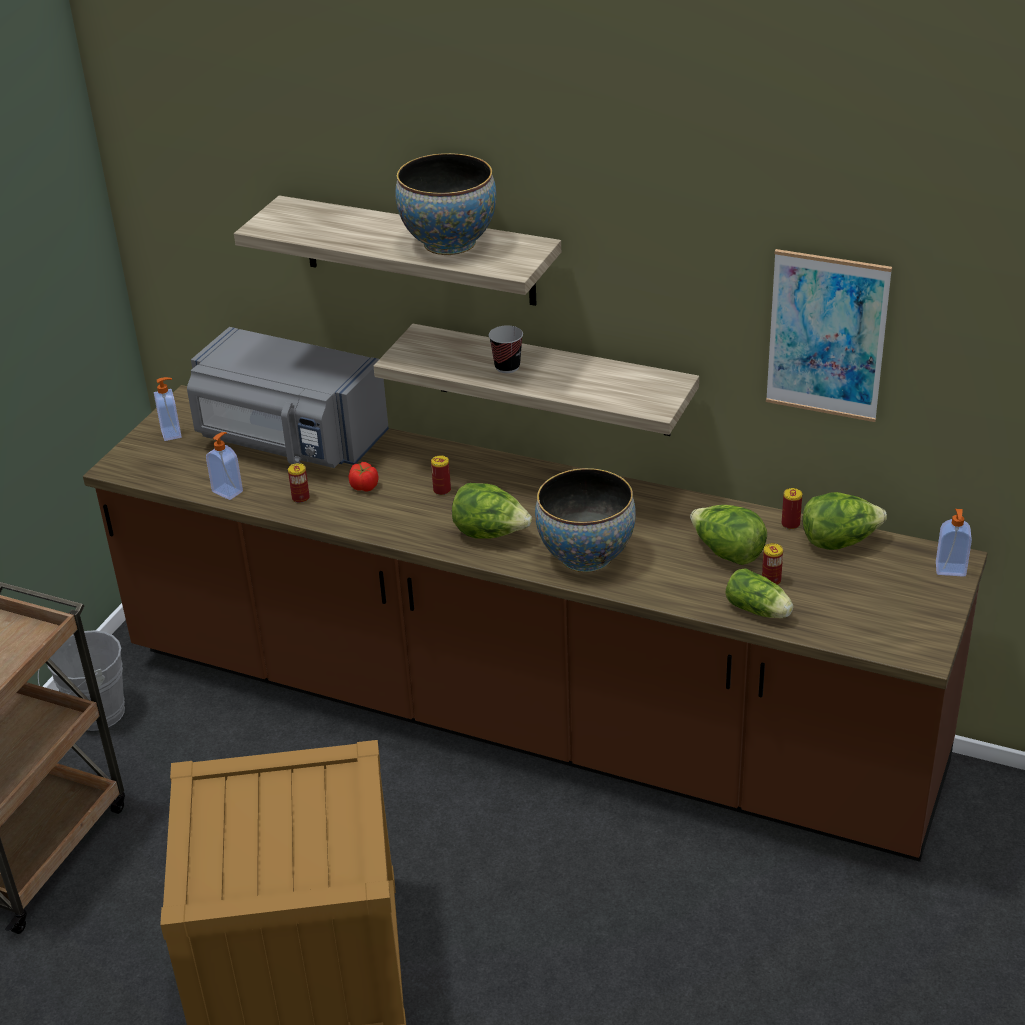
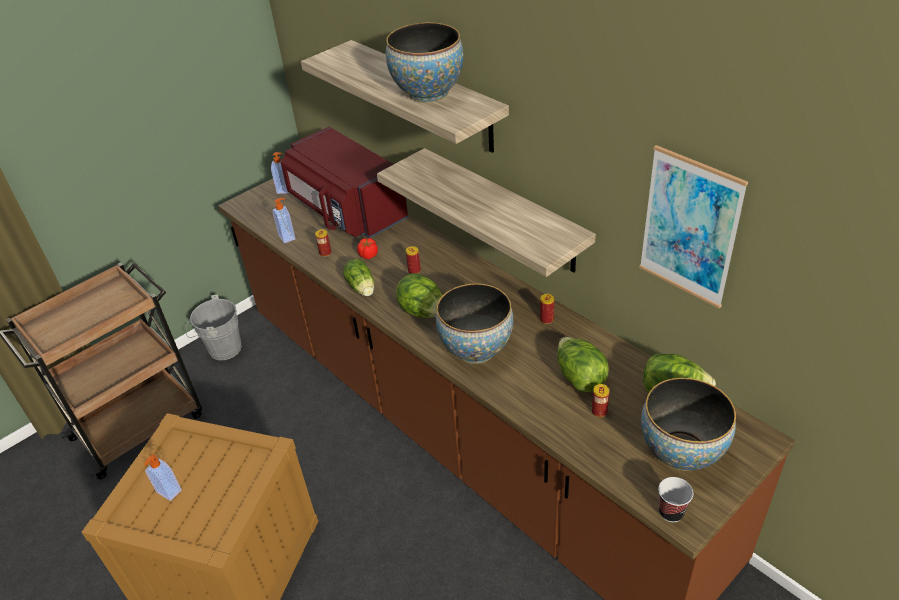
camera: 25 degrees right, 5 degrees up
(289, 441) = (346, 211): grey microwave -> red microwave
(507, 367) = (462, 194): cup -> cup (671, 512)
(759, 611) = (574, 436): lettuce -> lettuce (362, 288)
(790, 524) = (642, 366): can -> can (546, 319)
(881, 594) = (681, 452): none -> bowl
(950, 570) = (753, 448): soap dispenser -> soap dispenser (168, 492)

